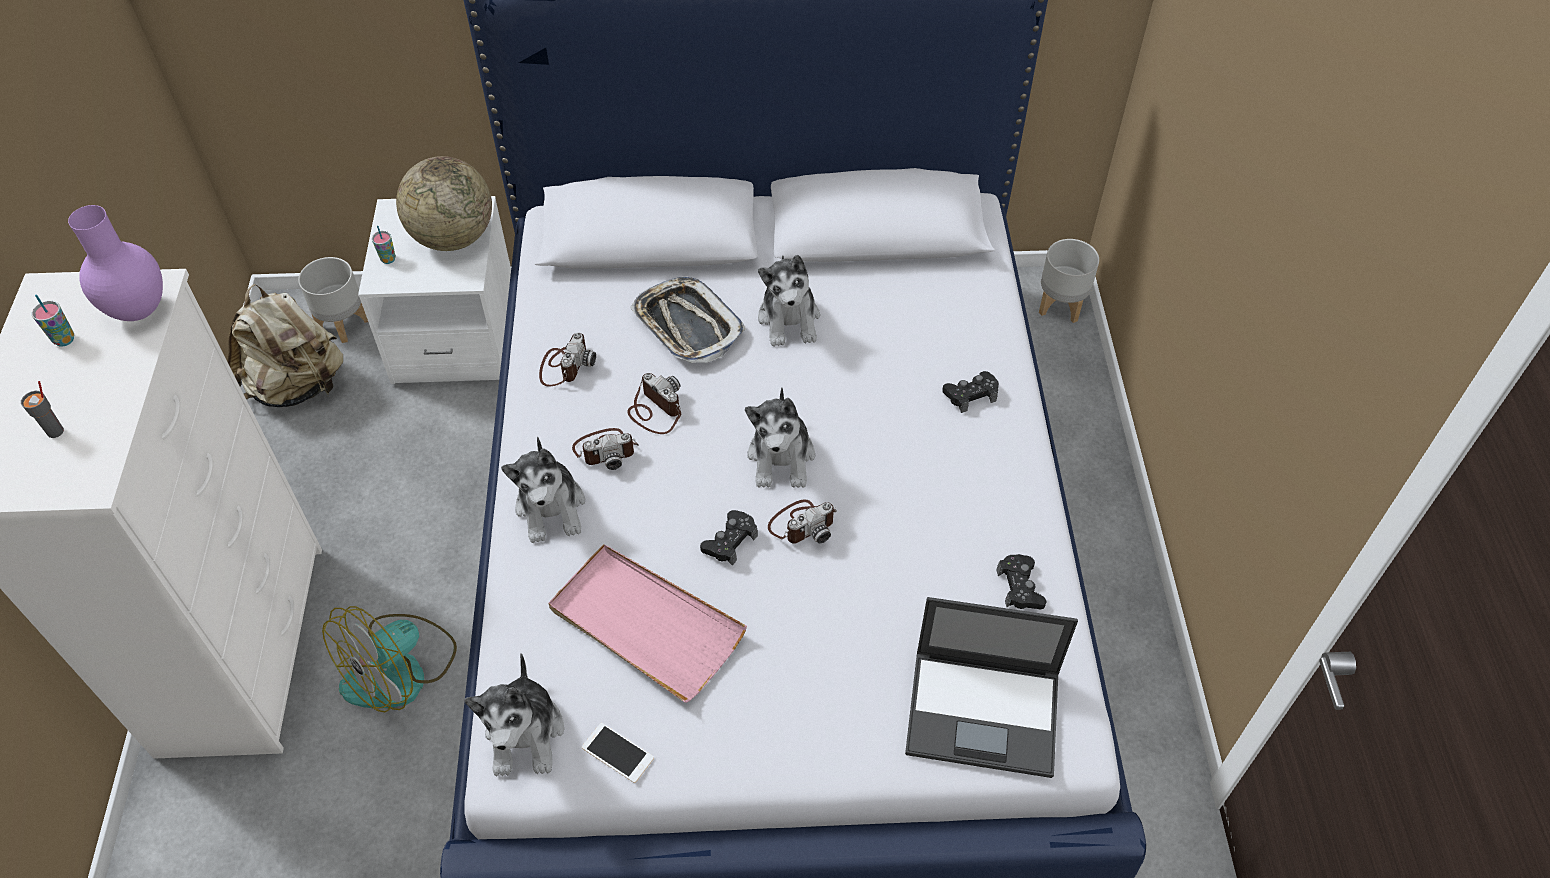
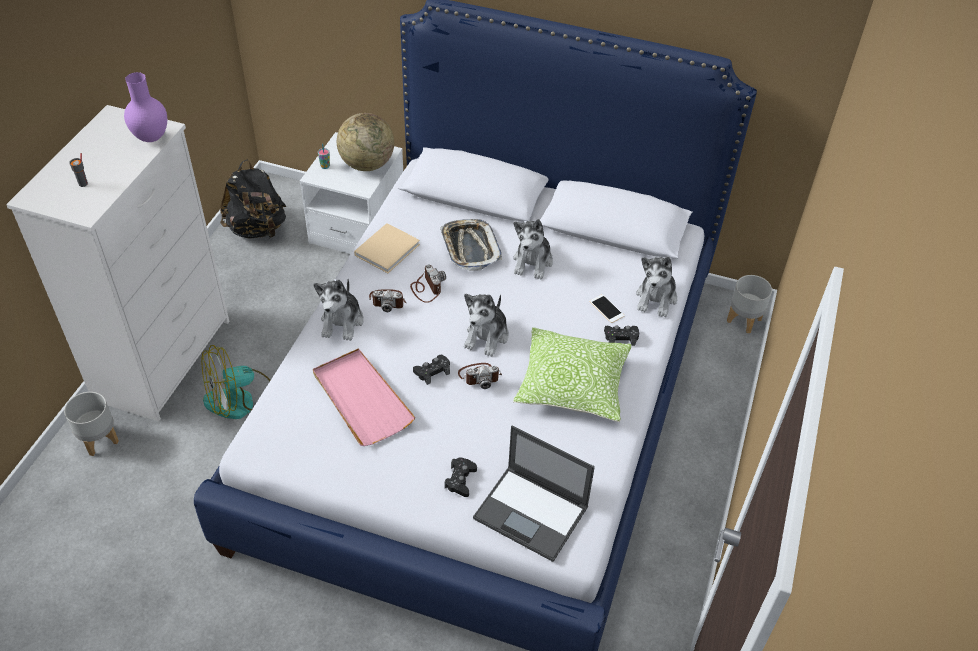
camera: 20 degrees right, 5 degrees down
(64, 340) = (109, 141): cup -> none
(297, 386) = (257, 229): beige backpack -> black backpack
(343, 323) = (298, 202): grey planter -> grey planter (99, 439)
(525, 733) = (268, 433): plush toy -> plush toy (656, 298)
(565, 365) = (388, 249): camera -> beige book
(617, 753) = (312, 460): phone -> phone (606, 308)
(940, 491) = (572, 384): none -> pillow
(1020, 587) = (592, 453): black game controller -> black game controller (460, 480)

